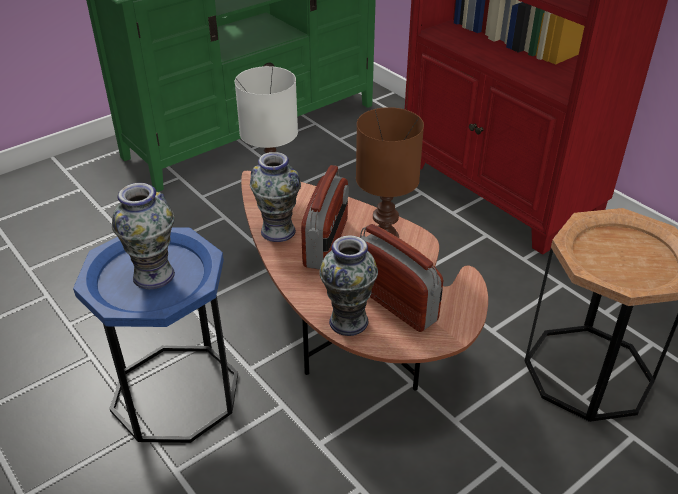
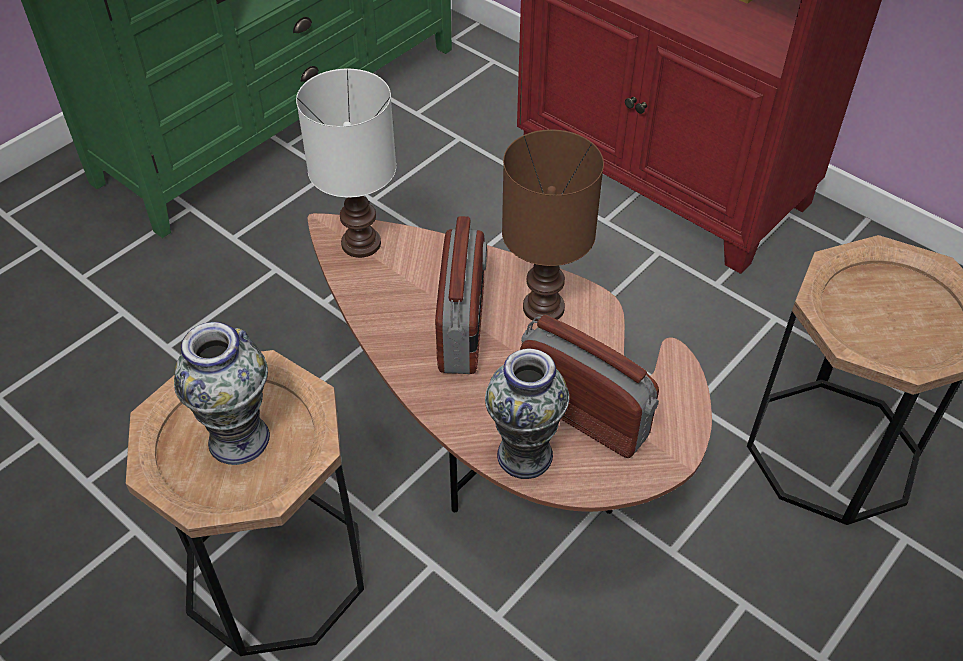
camera: 10 degrees left, 10 degrees up
(175, 392) = (275, 569): blue side table -> brown side table
(278, 231) = (387, 315): vase -> none

